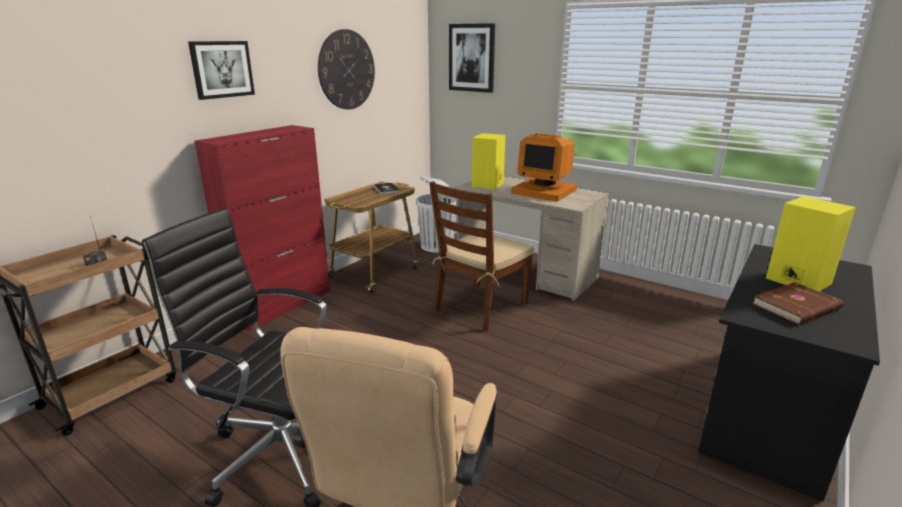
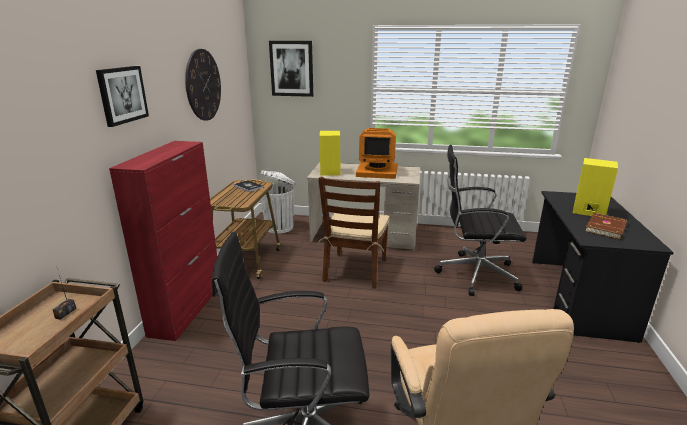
camera: 25 degrees left, 0 degrees up
(631, 345) = (474, 274): none -> black office chair

